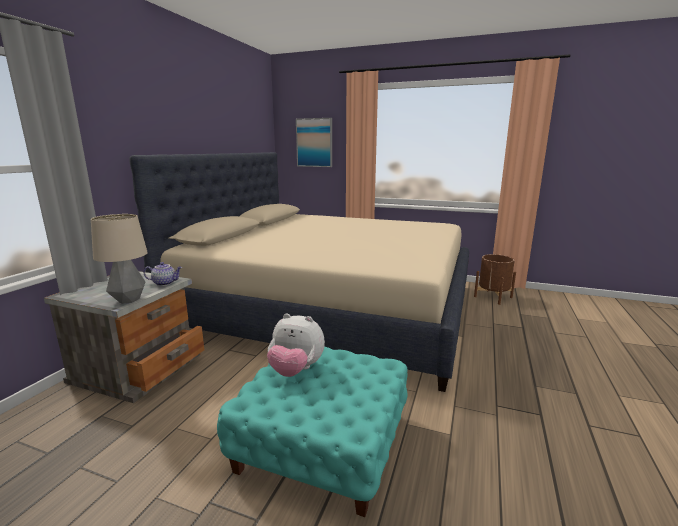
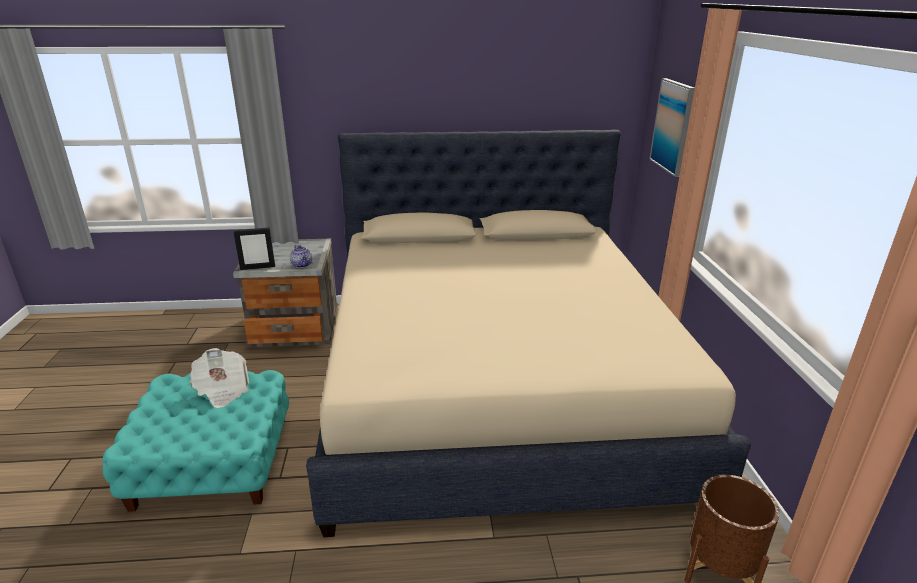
camera: 65 degrees right, 10 degrees up
(128, 299) = (257, 267): table lamp -> picture frame
(296, 370) = (222, 390): plush toy -> newspaper

